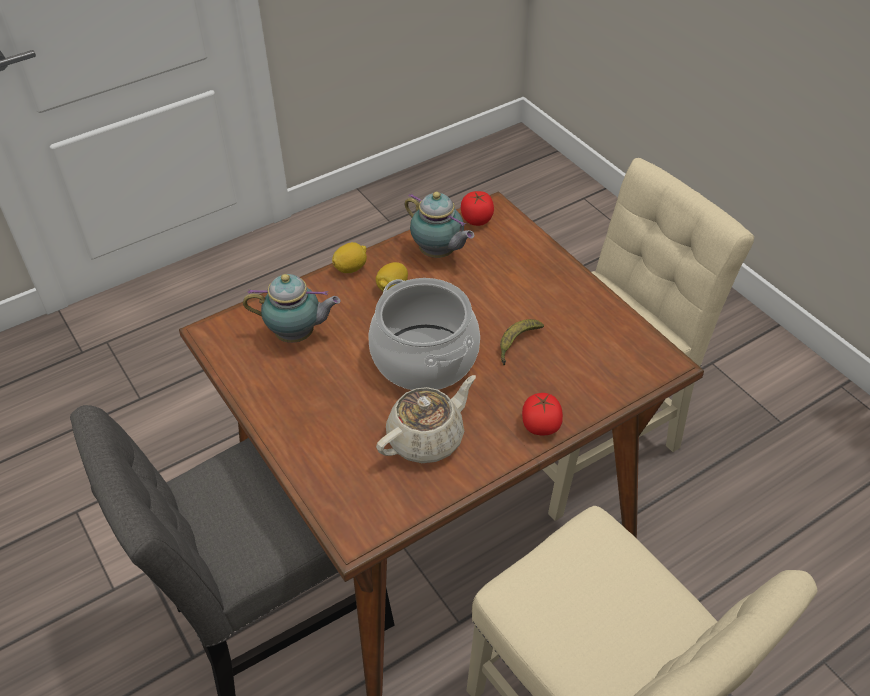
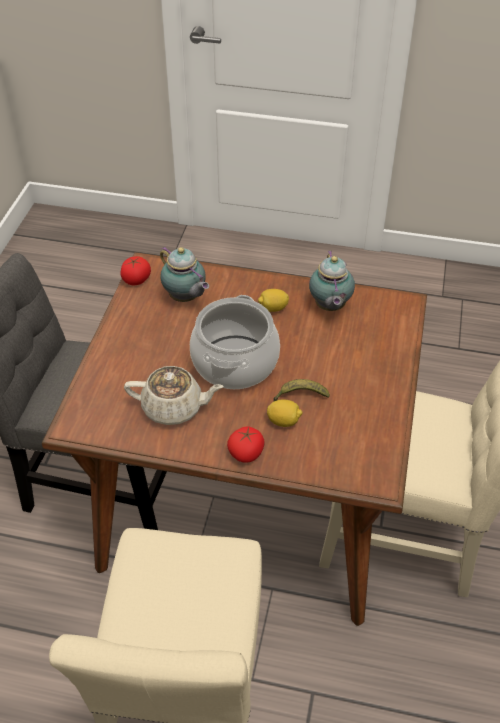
camera: 45 degrees right, 0 degrees up
(351, 268) = (265, 280): lemon -> lemon (284, 421)
(477, 219) = (384, 302): tomato -> tomato (136, 280)

